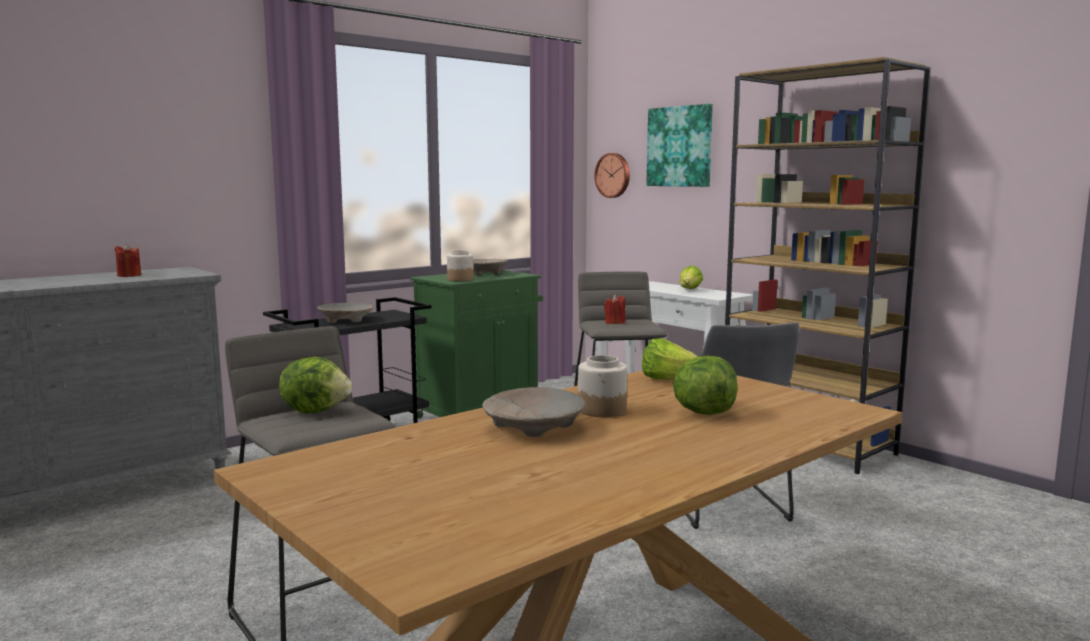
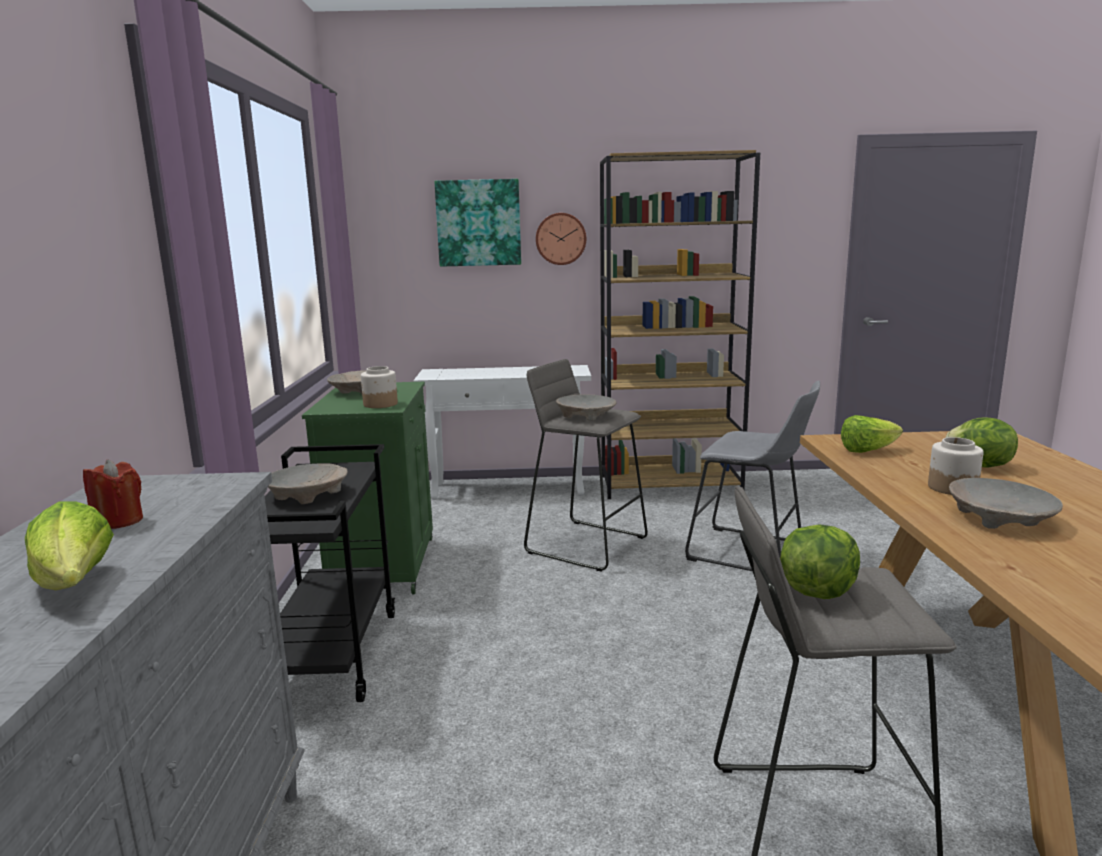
camera: 50 degrees left, 5 degrees up
(613, 175) = (384, 256): wall clock -> wall clock (560, 239)
(614, 322) = (586, 416): red candle -> beige bowl
(689, 290) = (527, 370): lettuce -> lettuce (75, 585)

